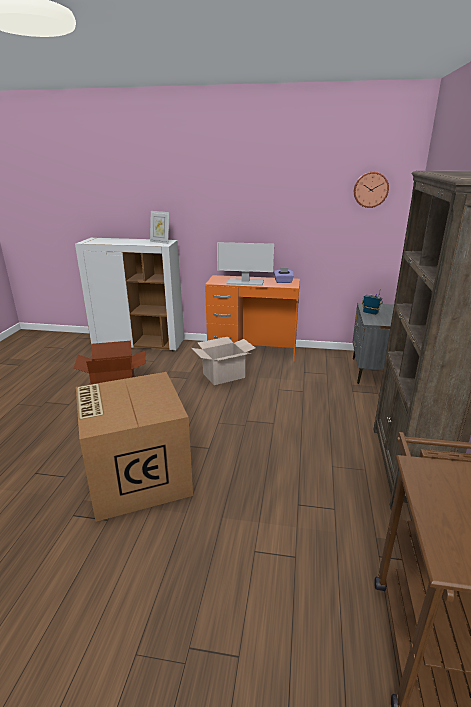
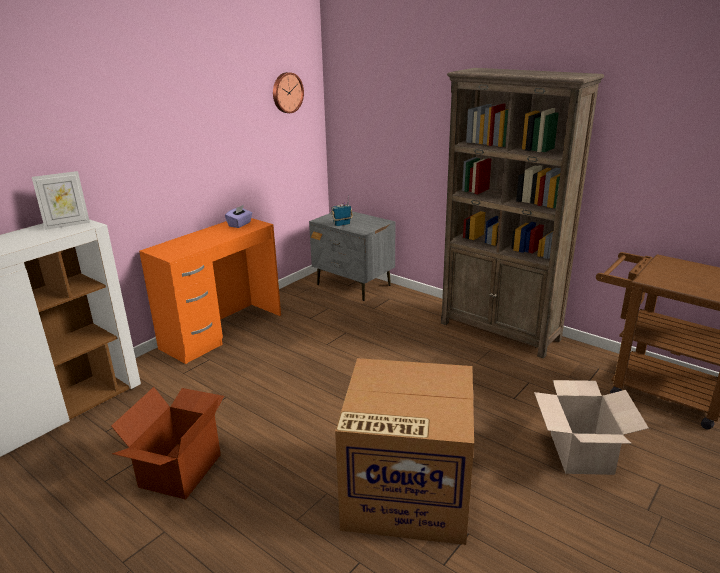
camera: 60 degrees left, 0 degrees up
(224, 376) = (255, 368): cardboard box -> cardboard box (581, 453)
(245, 282) = (207, 241): monitor -> none

